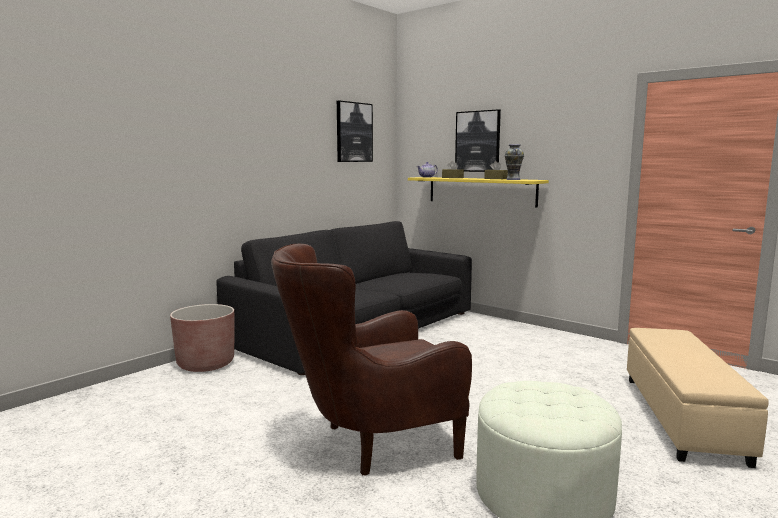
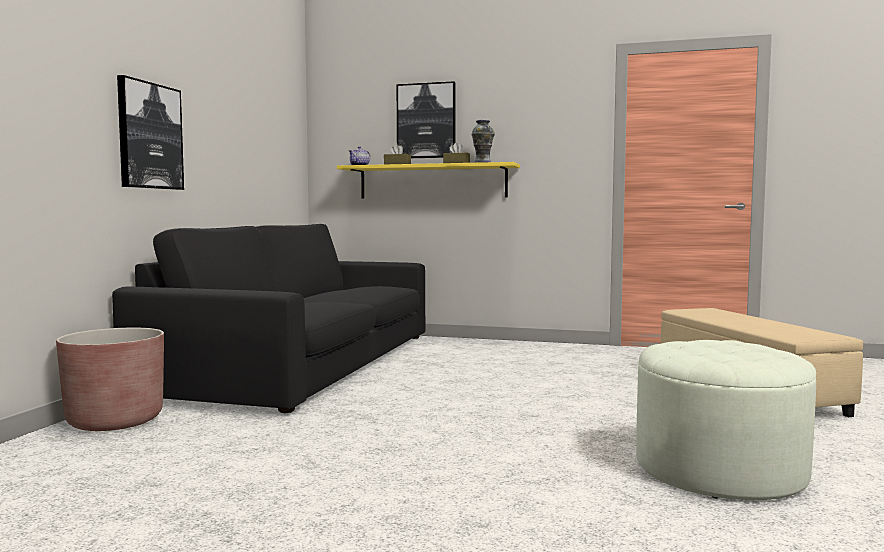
camera: 25 degrees left, 5 degrees down
(353, 132) = (266, 101): picture -> picture (149, 136)
(370, 444) = (475, 463): brown armchair -> none

